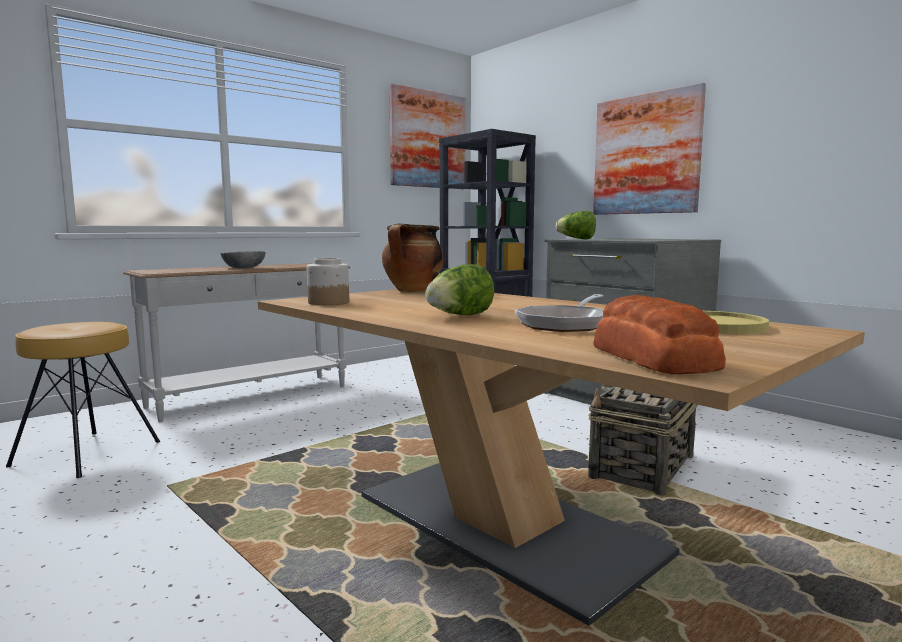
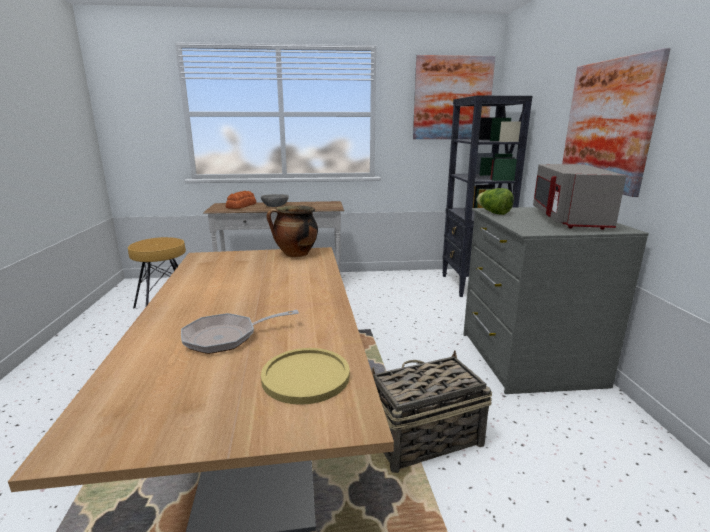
camera: 35 degrees right, 10 degrees up
(328, 303) = (207, 264): jar -> none
(459, 316) = (211, 303): lettuce -> none
(645, 238) = (567, 219): none -> grey microwave
(652, 357) = (118, 411): bread -> bread (242, 205)

